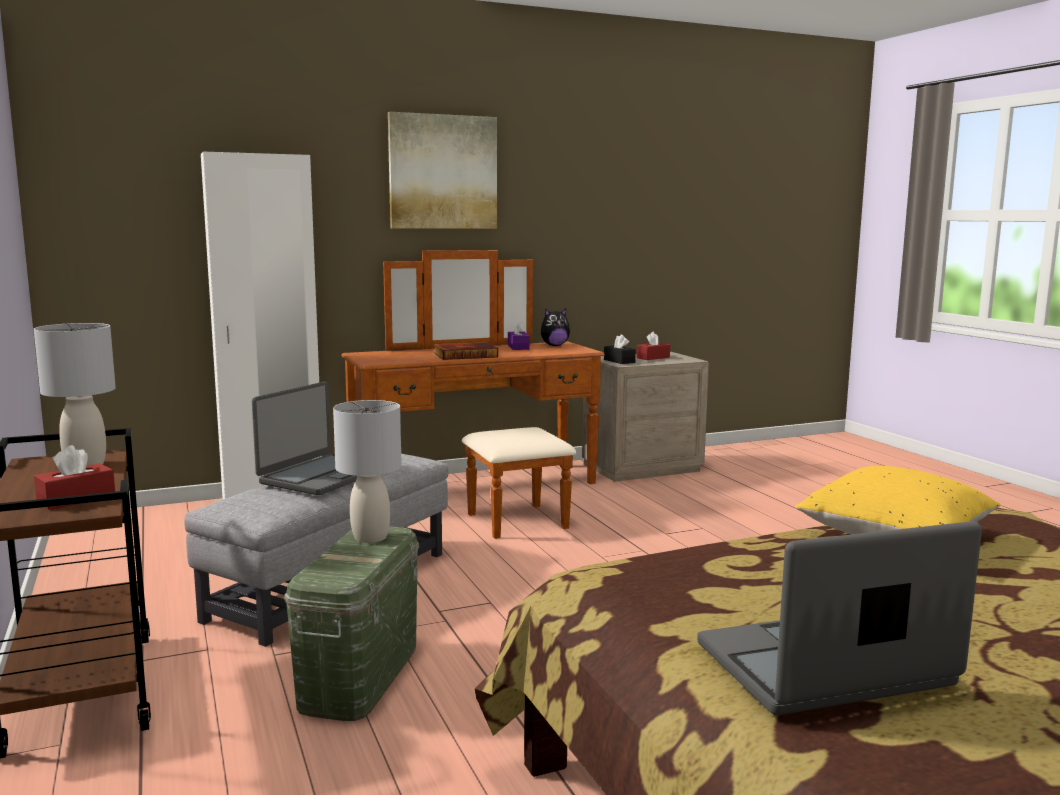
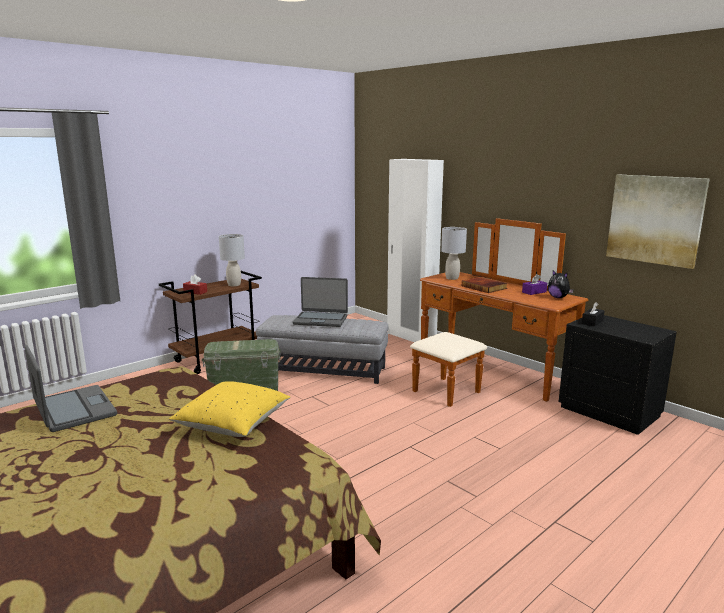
camera: 70 degrees right, 5 degrees up
(370, 537) = (260, 343): grey table lamp -> grey table lamp (452, 278)
(443, 172) = (517, 169): picture -> picture (655, 219)
(641, 467) = (610, 411): beige nightstand -> black nightstand
(653, 357) = (629, 328): red tissue box -> none

